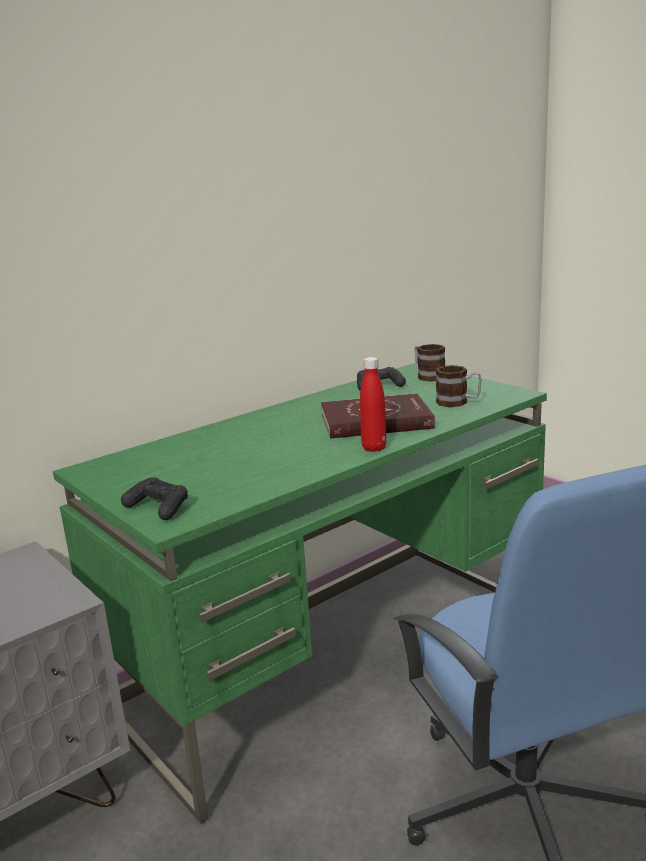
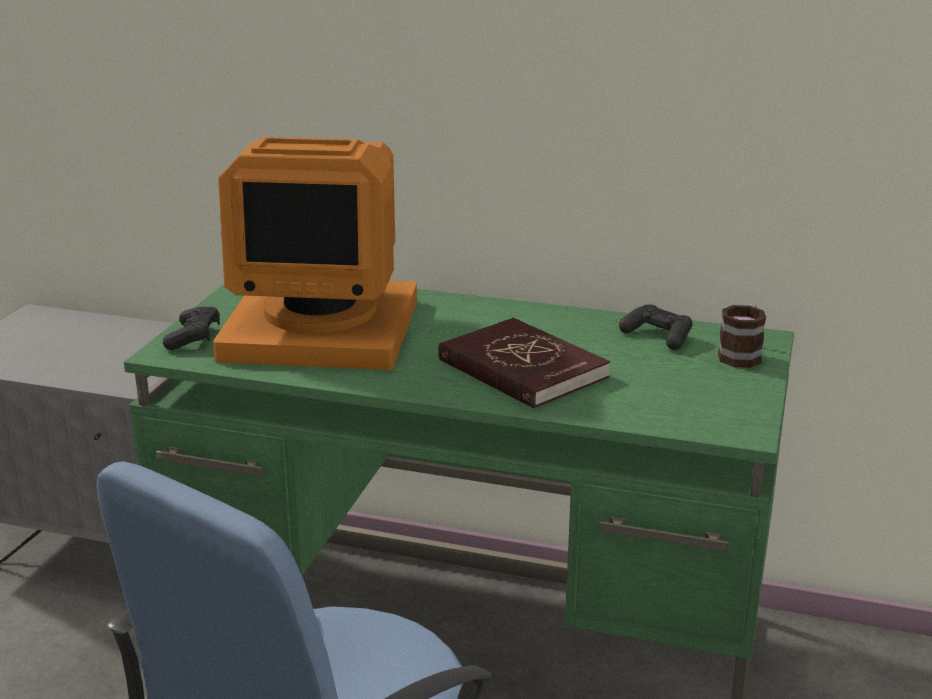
camera: 55 degrees right, 5 degrees up
(219, 461) = (323, 327): none -> monitor
(374, 448) = (432, 391): red bottle -> none
(458, 402) = (652, 400): mug -> none

